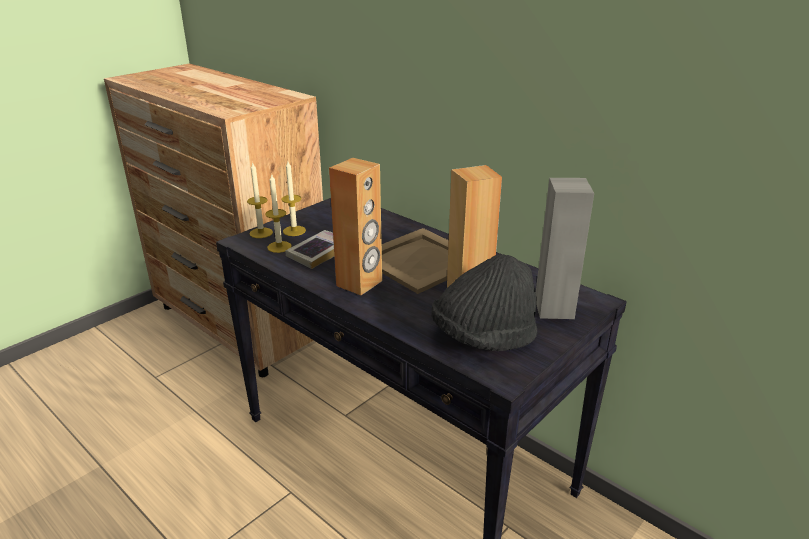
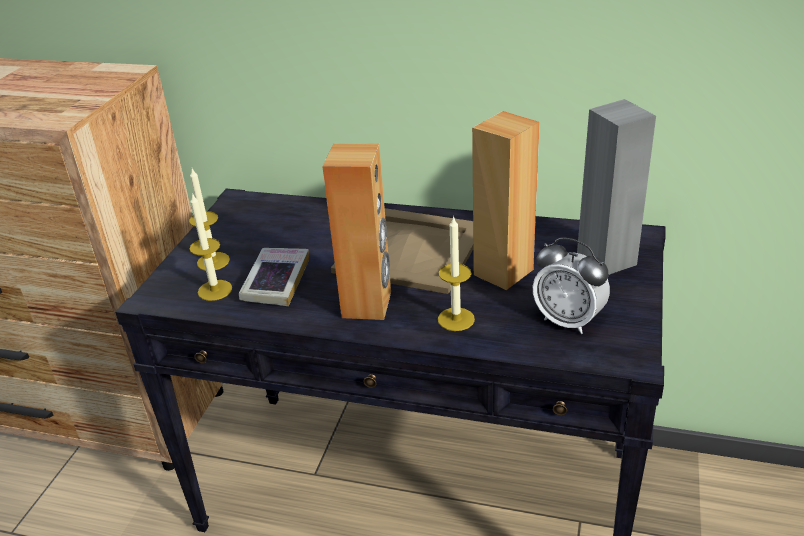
camera: 25 degrees left, 5 degrees up
(261, 233) = (169, 279): candle -> candle (456, 319)
(483, 337) = (568, 321): black hat -> alarm clock

